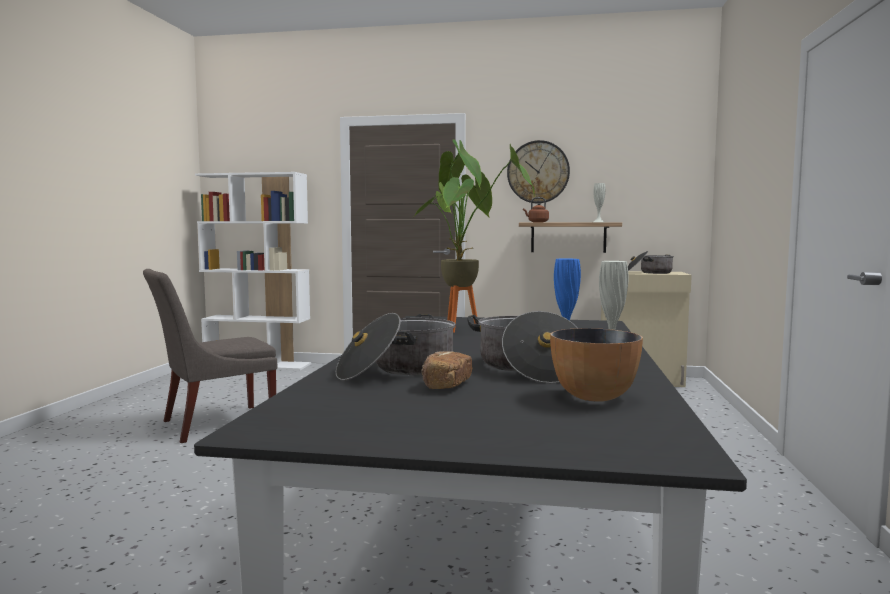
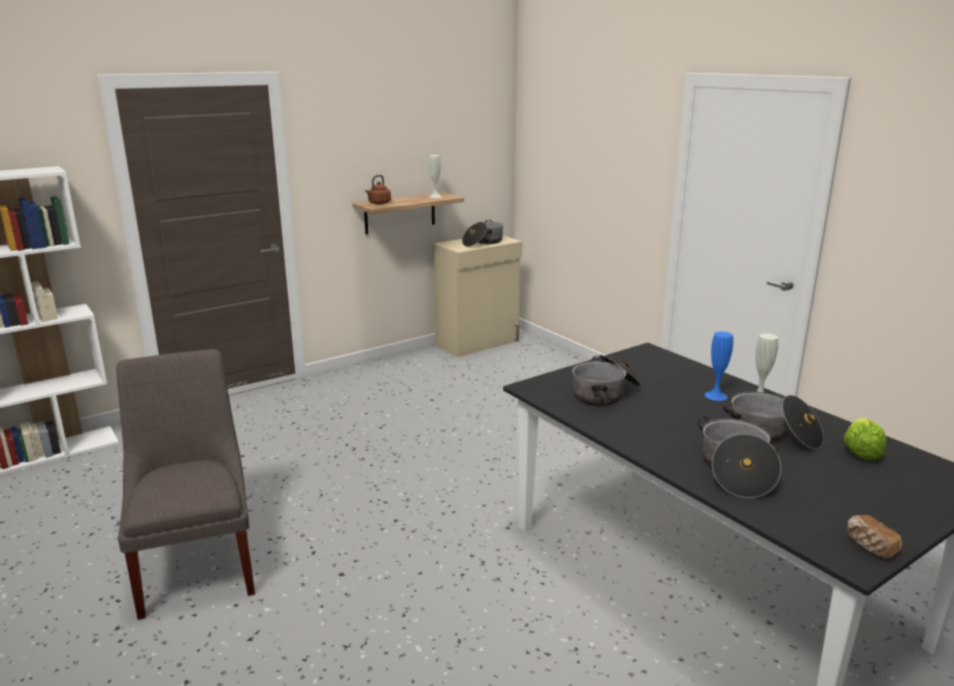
camera: 45 degrees left, 15 degrees up
(213, 424) = (198, 563): grey chair -> grey chair turned 150 degrees clockwise
(445, 385) = (795, 474): bread -> bread (870, 546)
(465, 328) = (605, 393): potted plant -> cooking pot
(538, 172) = (366, 143): wall clock -> none
(593, 396) = (861, 451): bowl -> lettuce

